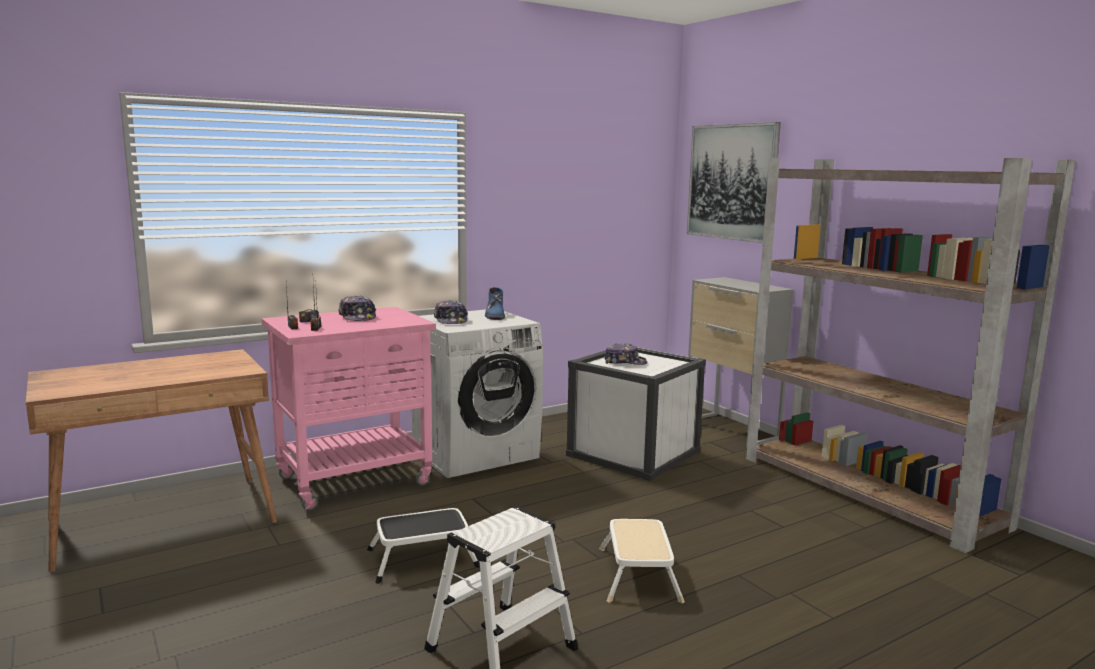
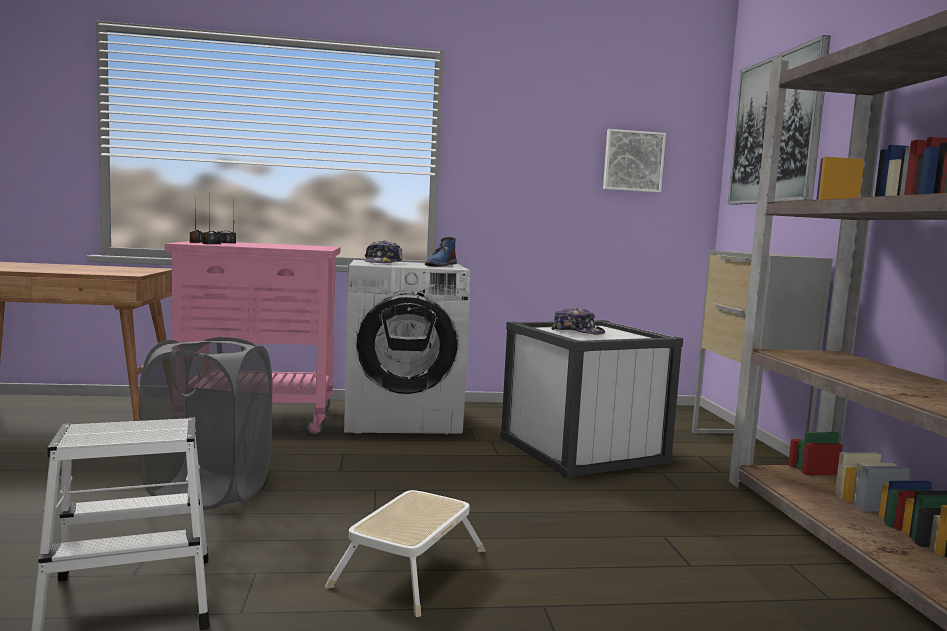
camera: 25 degrees right, 5 degrees down
(358, 317) = (276, 245): cap -> none
(422, 557) = (208, 492): black step ladder -> grey laundry basket
(614, 201) = (633, 161): none -> picture

